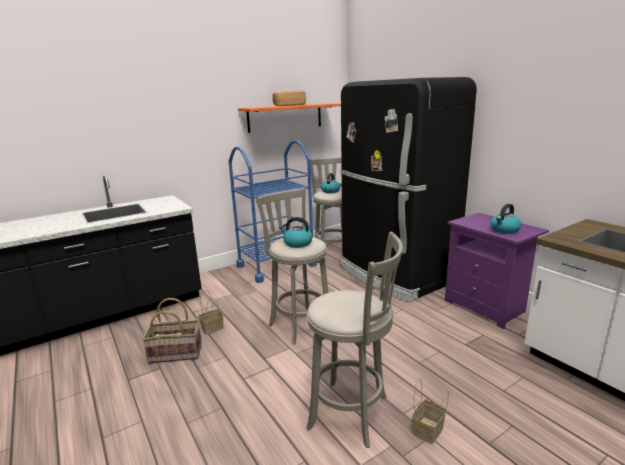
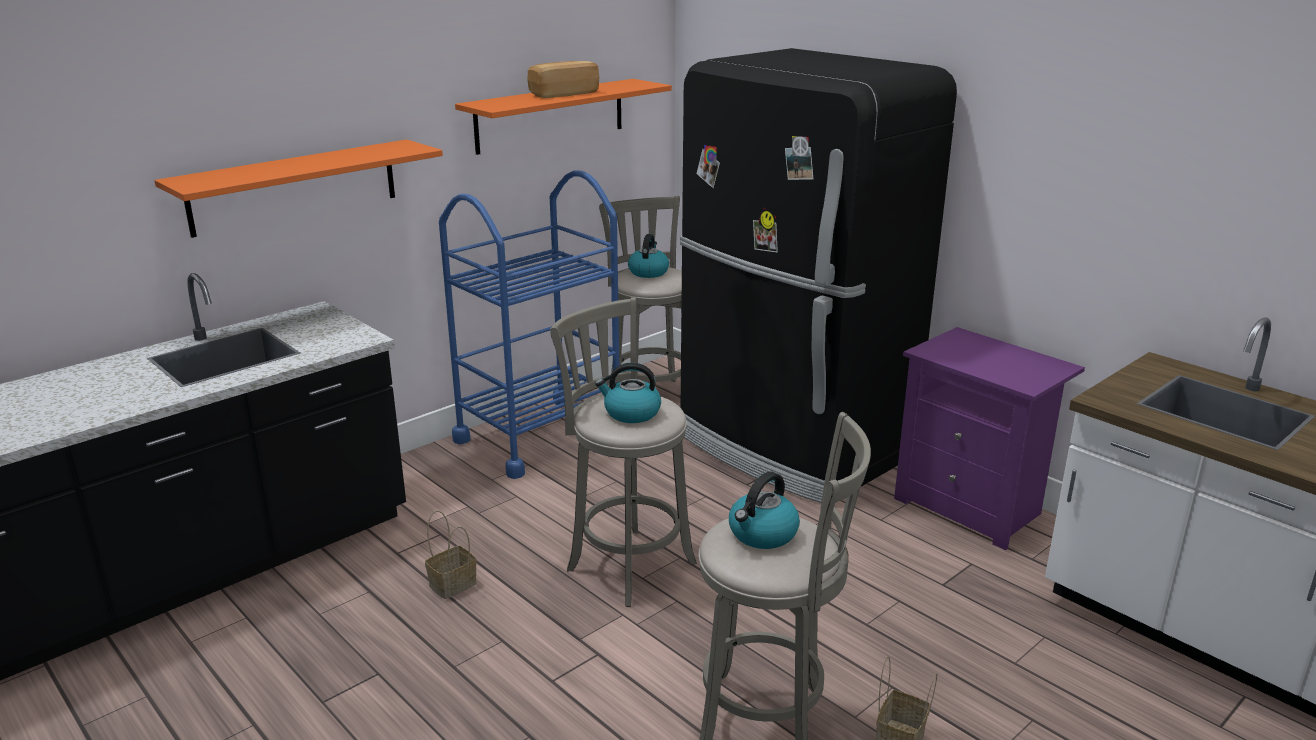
camera: 10 degrees left, 5 degrees up
(158, 141) = (294, 187): none -> orange shelf
(176, 353) = (398, 641): basket -> none
(504, 230) = (1008, 370): kettle -> kettle (762, 534)

